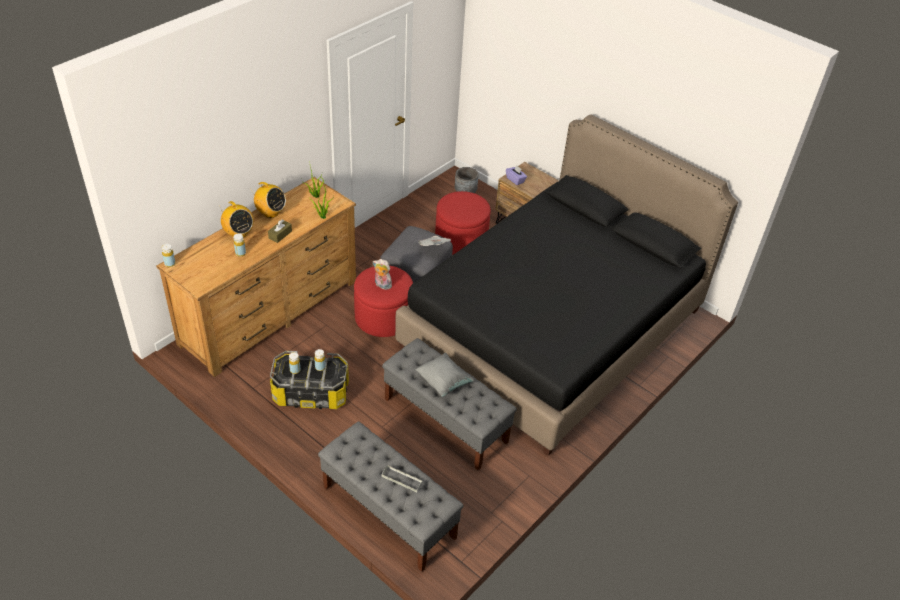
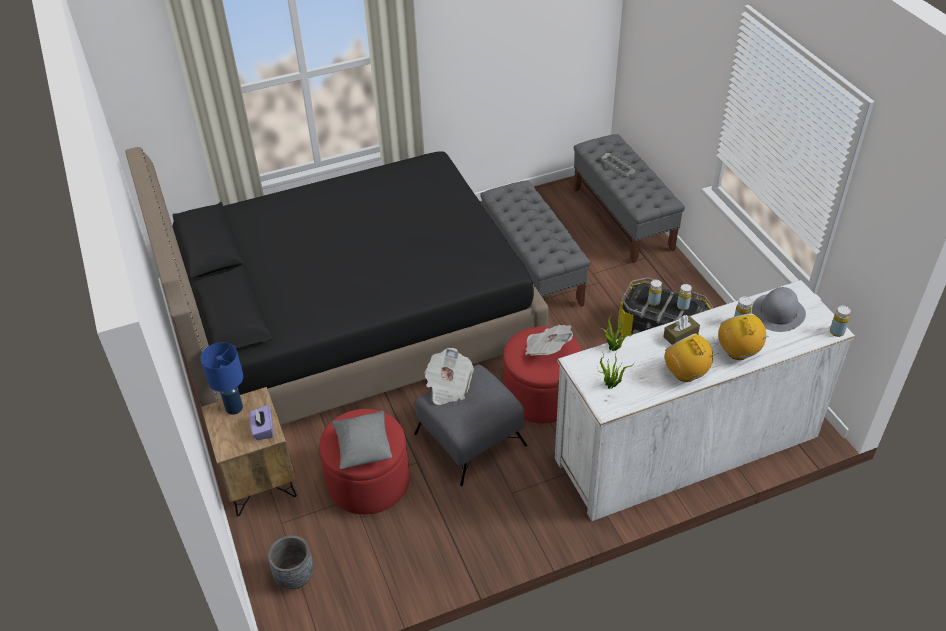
camera: 150 degrees left, 0 degrees up
(213, 267) = (778, 312): none -> grey hat
(270, 312) = (686, 447): brown dresser -> white dresser
(382, 285) = (547, 349): plush toy -> newspaper
(443, 382) = (537, 225): grey pillow -> grey pillow (363, 448)
(542, 185) = (234, 407): none -> blue table lamp

